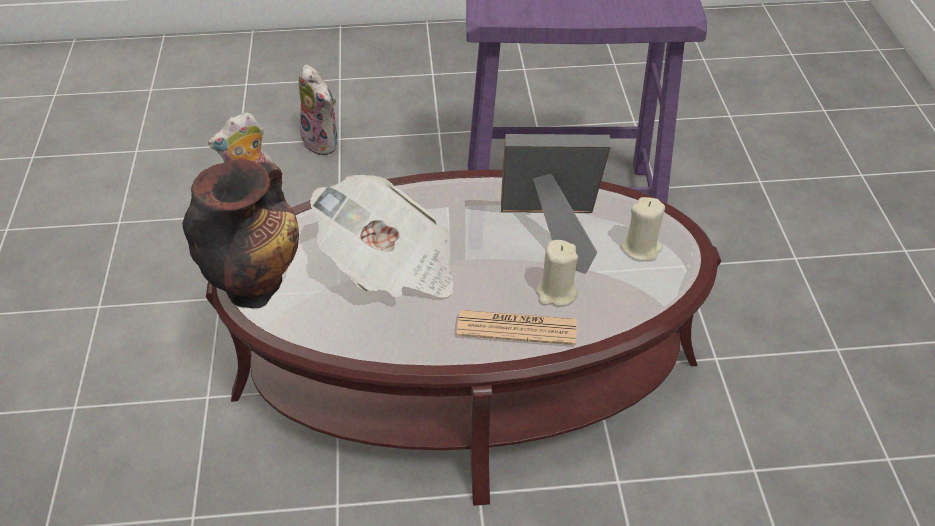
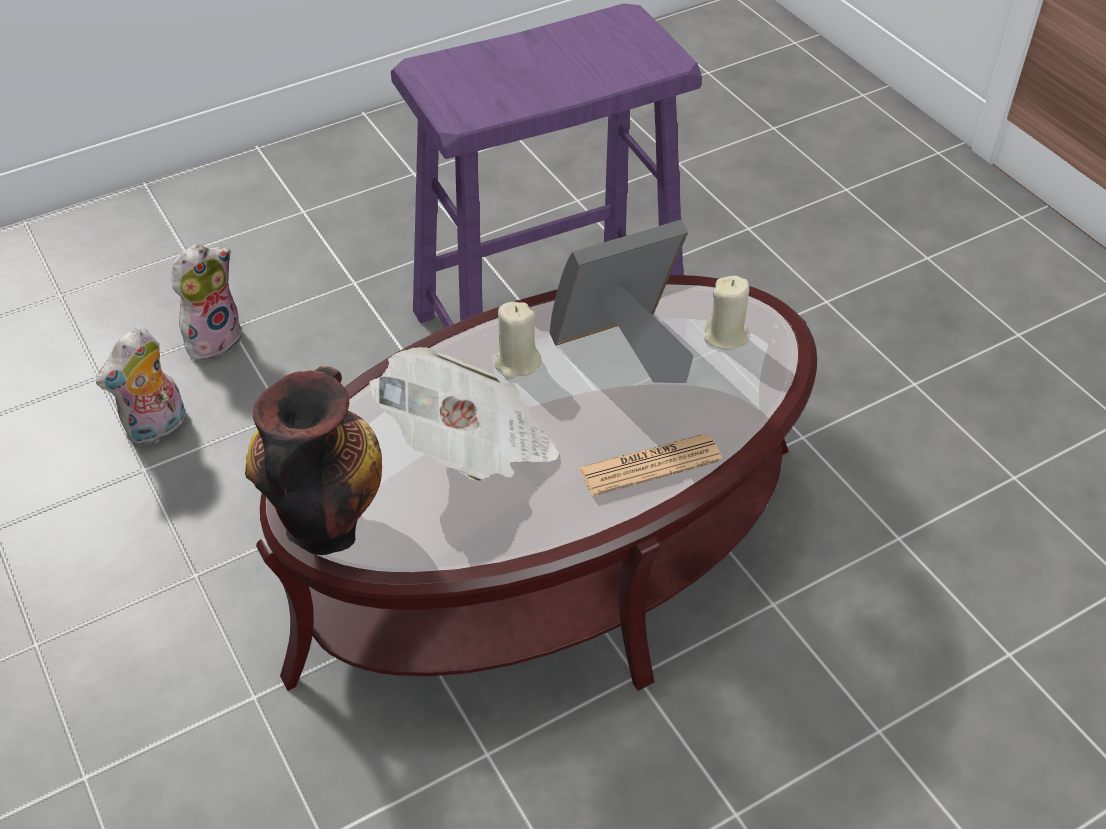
camera: 25 degrees left, 0 degrees up
(324, 142) = (214, 338): plush toy -> plush toy turned 75 degrees counterclockwise
(556, 292) = (667, 413): beige candle -> beige candle (517, 363)

